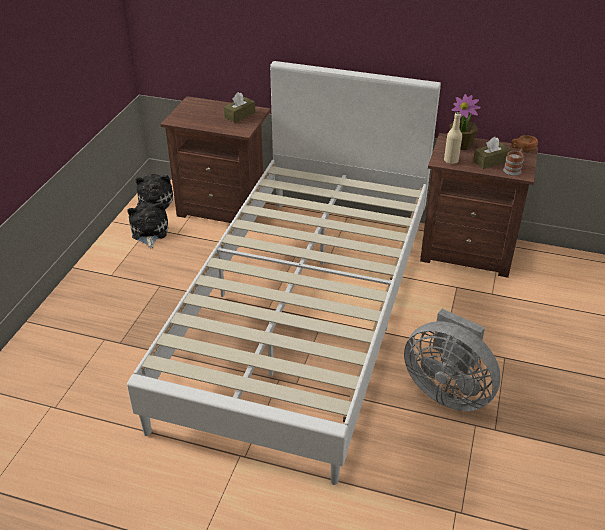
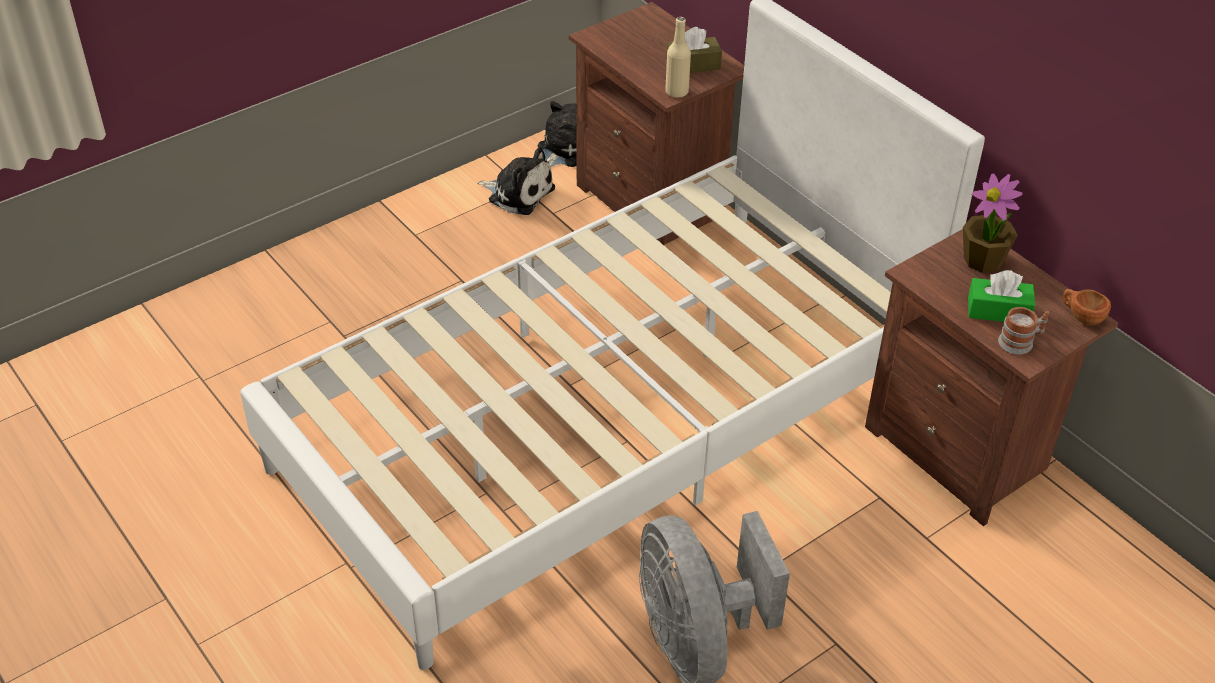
camera: 35 degrees right, 5 degrees up
(149, 232) = (518, 193): plush toy -> plush toy turned 90 degrees clockwise
(451, 161) = (932, 280): beige bottle -> beige bottle (676, 92)
(490, 161) = (998, 310): brown tissue box -> green tissue box

